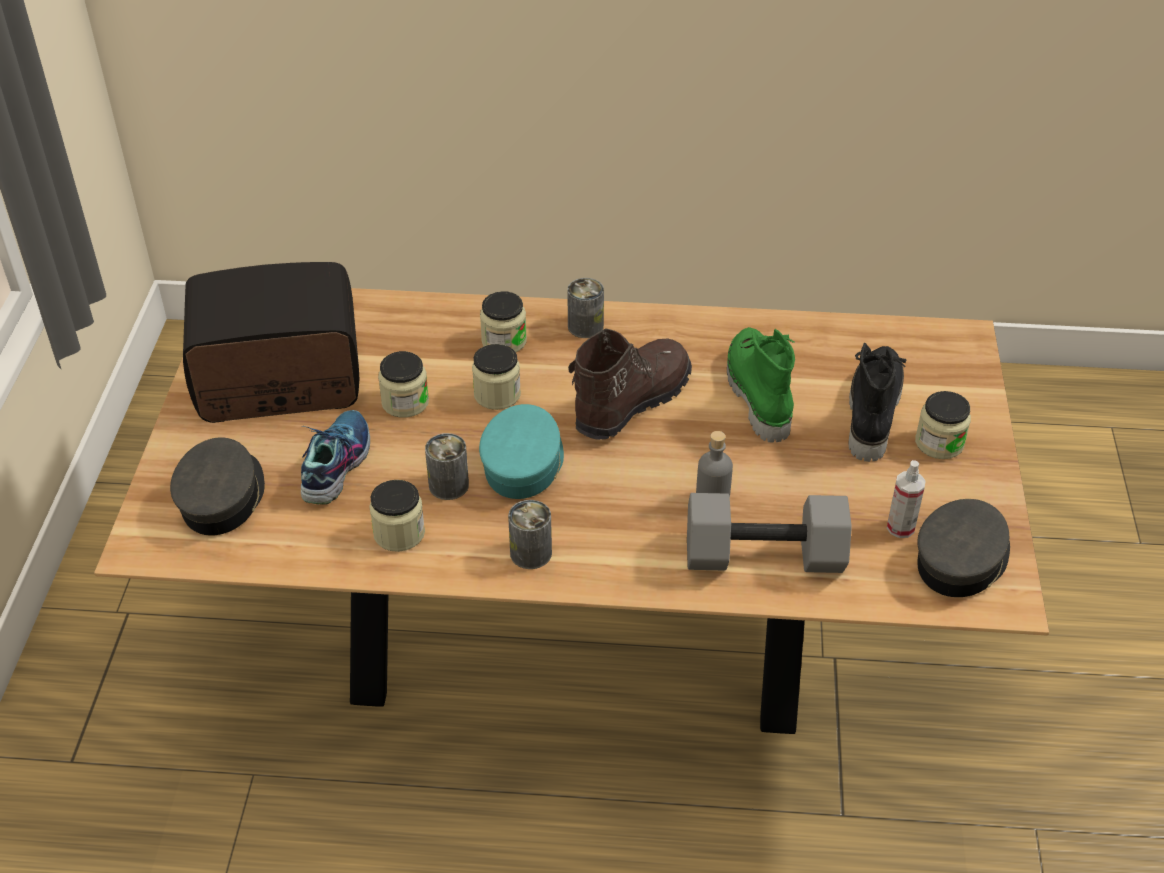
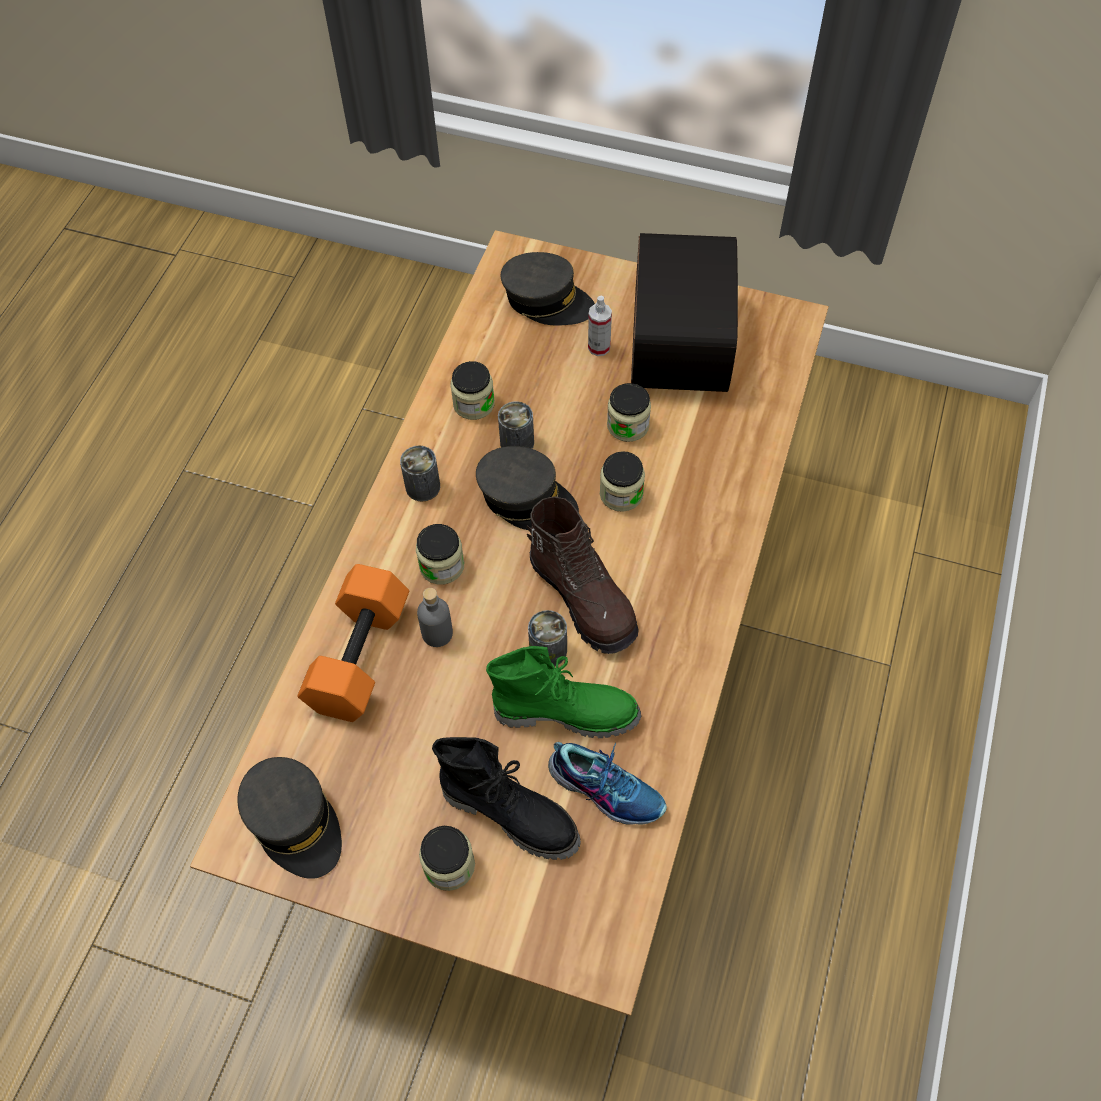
camera: 105 degrees right, 15 degrees up
(335, 464) = (564, 371): shoe -> shoe (606, 788)
(504, 341) = (696, 511): jar -> jar (442, 565)
(523, 463) = (526, 499): turquoise cap -> grey cap
(585, 326) = (704, 583): can -> can (548, 650)
(762, 558) = (357, 654): grey dumbbell -> orange dumbbell
(900, 527) = (352, 783): spray bottle -> spray bottle (599, 347)

